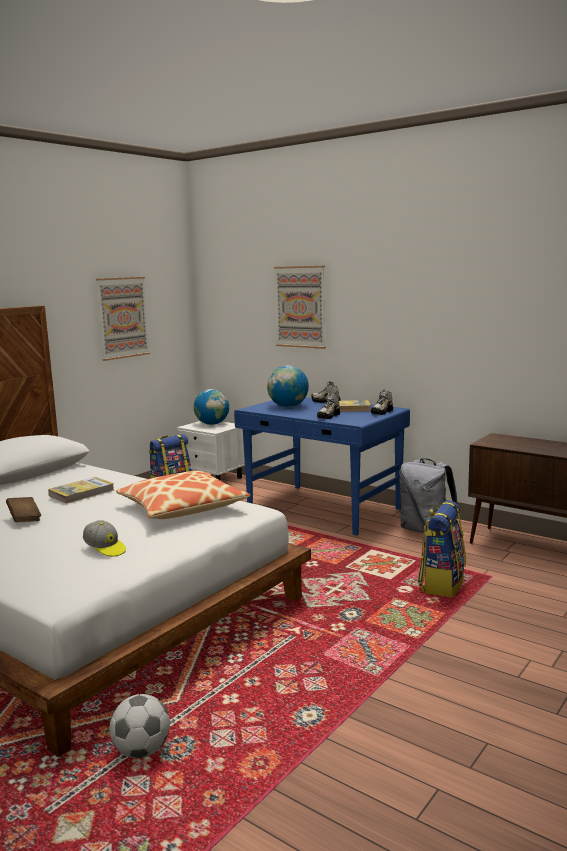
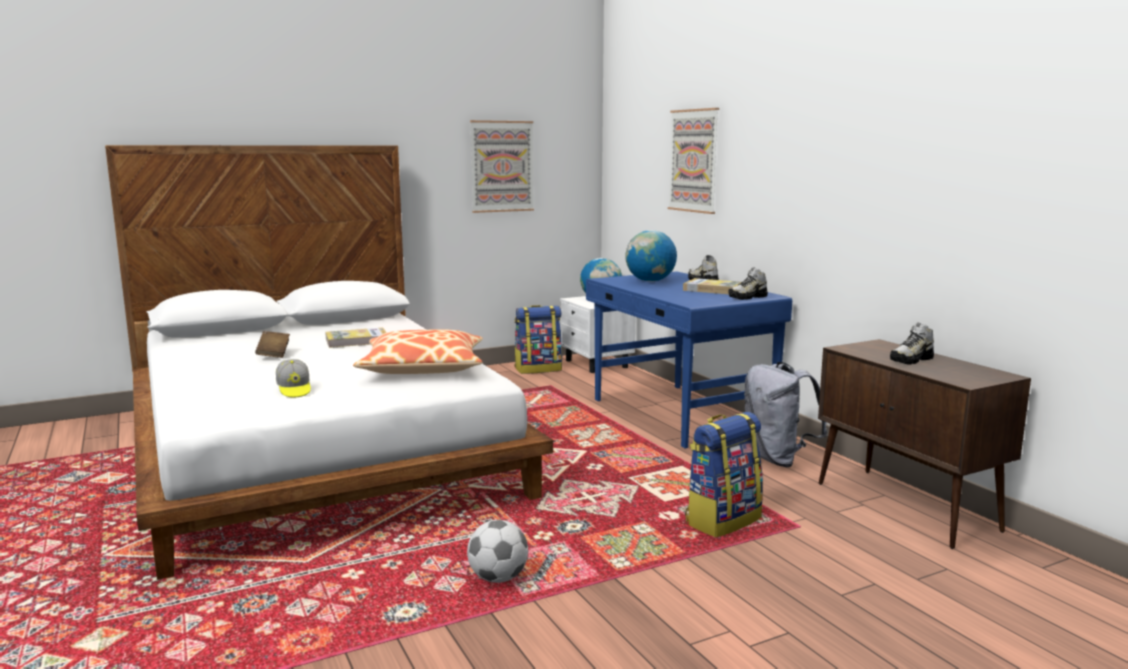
camera: 25 degrees right, 0 degrees up
(141, 751) = (225, 596): football -> football (498, 578)
(328, 416) = (674, 294): shoe -> shoe (911, 360)

